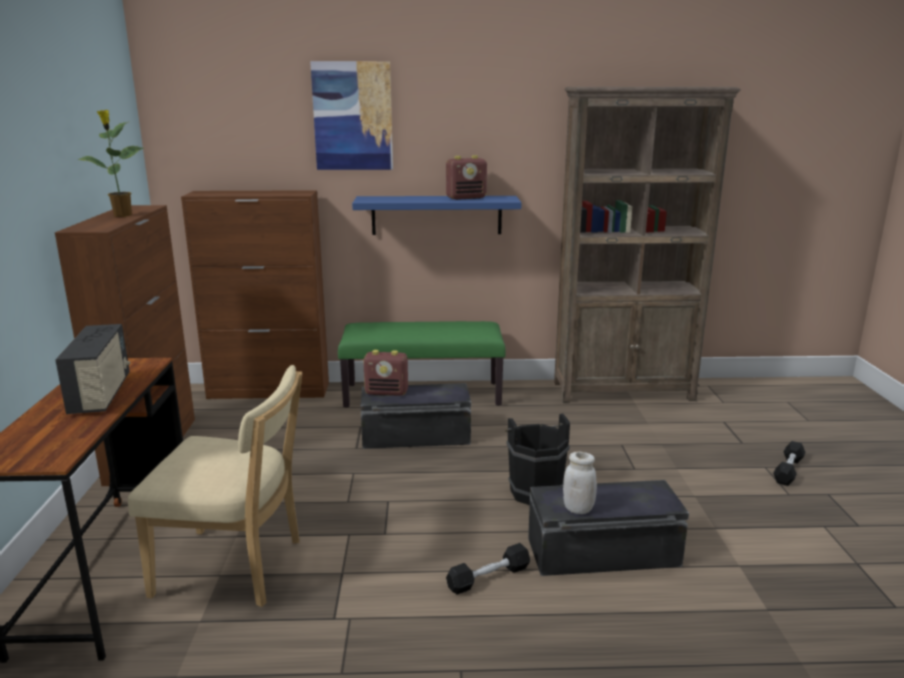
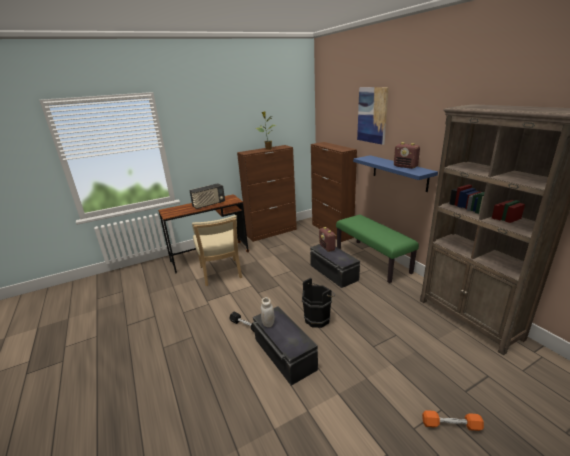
camera: 65 degrees right, 5 degrees up
(788, 470) = (451, 425): black dumbbell -> orange dumbbell

